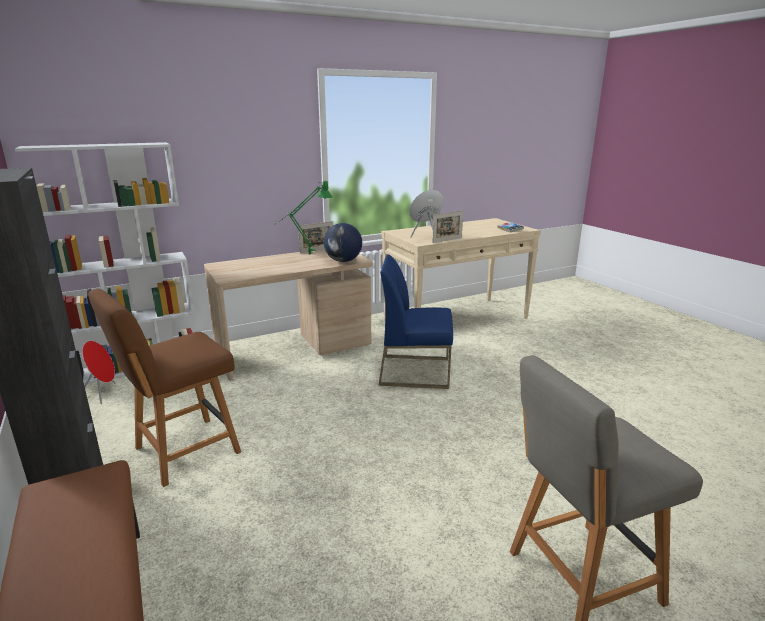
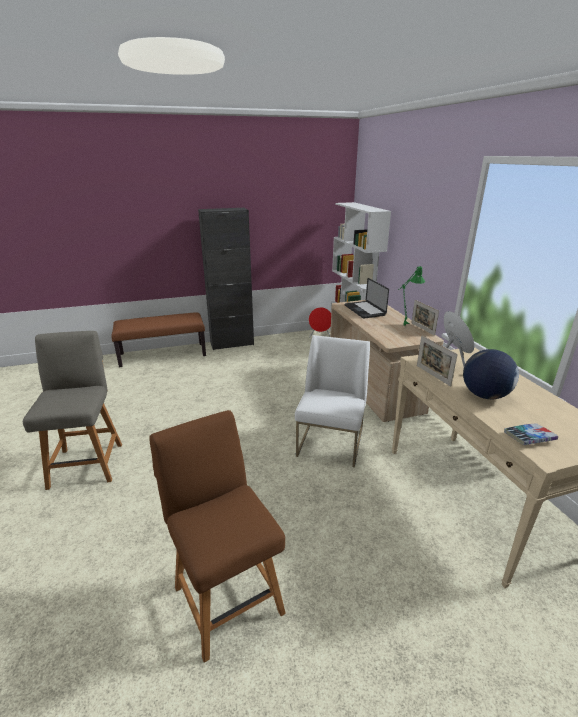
camera: 100 degrees right, 5 degrees up
(183, 451) = (257, 359): brown chair -> brown chair (226, 596)
(254, 268) = (364, 310): none -> laptop
(343, 261) = (386, 337): globe -> globe (484, 395)
(415, 371) = (331, 443): blue chair -> white chair

